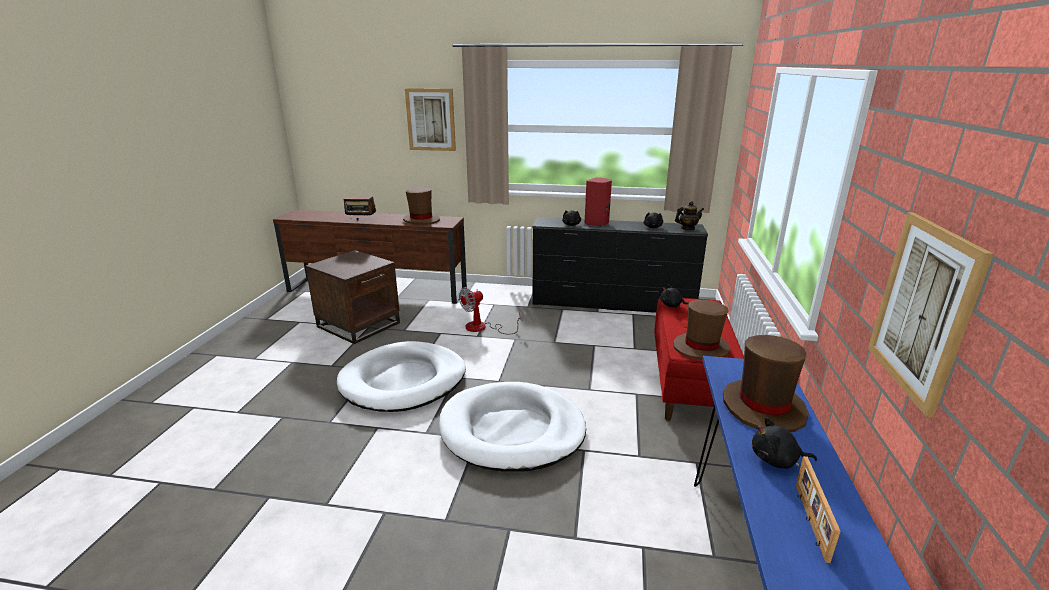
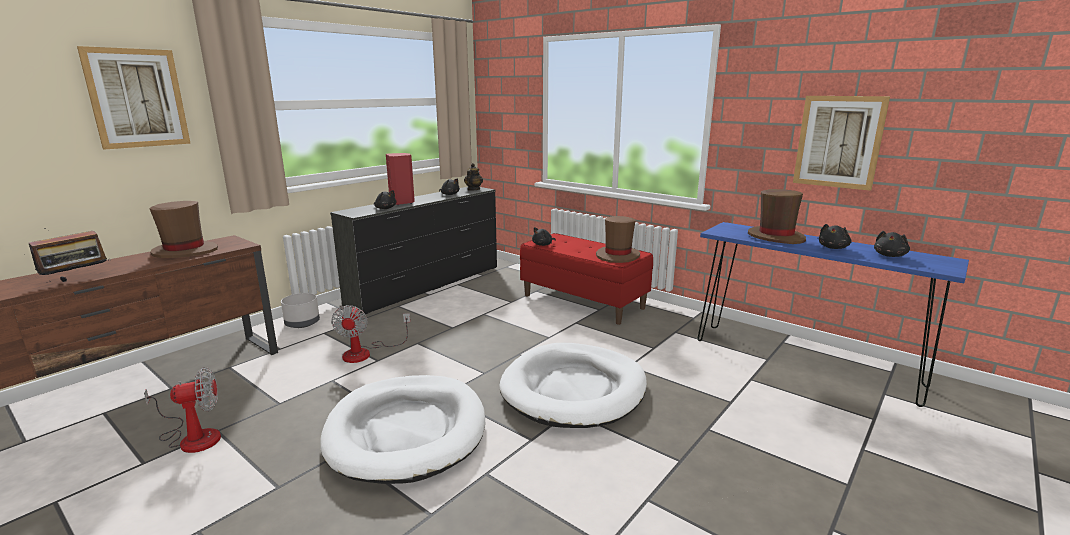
camera: 60 degrees left, 5 degrees down
(359, 324) = (193, 437): brown side table -> fan
(498, 293) = (302, 323): none -> grey planter
(809, 520) = (889, 255): picture frame -> black plush toy

